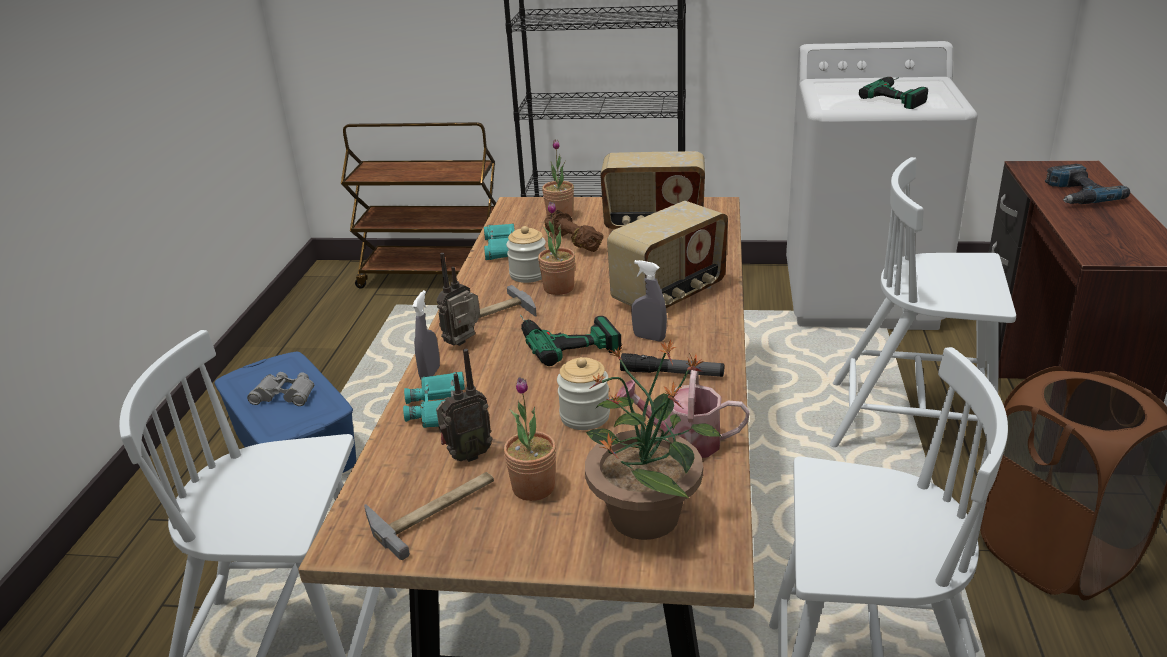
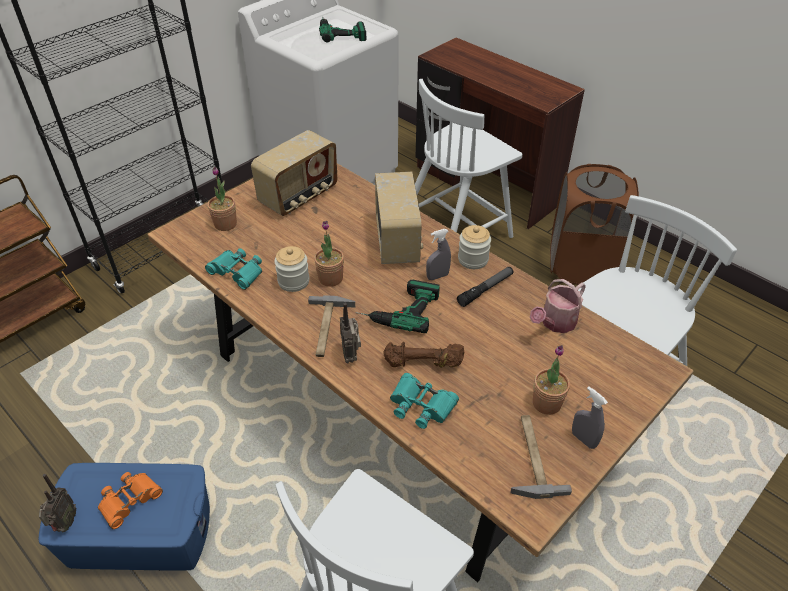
camera: 55 degrees left, 15 degrees up
(284, 395) = (129, 500): grey binoculars -> orange binoculars
(430, 374) = (372, 390): grey spray bottle -> grey spray bottle (583, 439)
(466, 456) = (488, 417): radio -> radio (65, 524)
(572, 242) = (274, 240): brown dumbbell -> brown dumbbell (423, 363)
(584, 416) = (495, 346): jar -> jar (473, 259)
(646, 514) = (607, 372): potted plant -> none
(1076, 194) = (481, 66): power drill -> none

